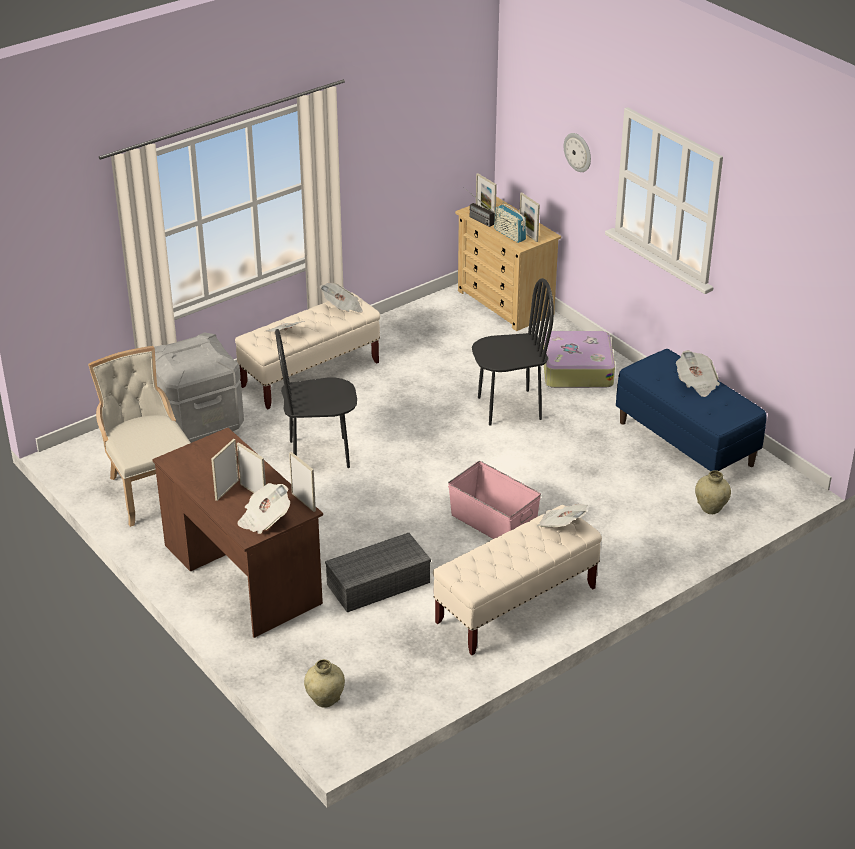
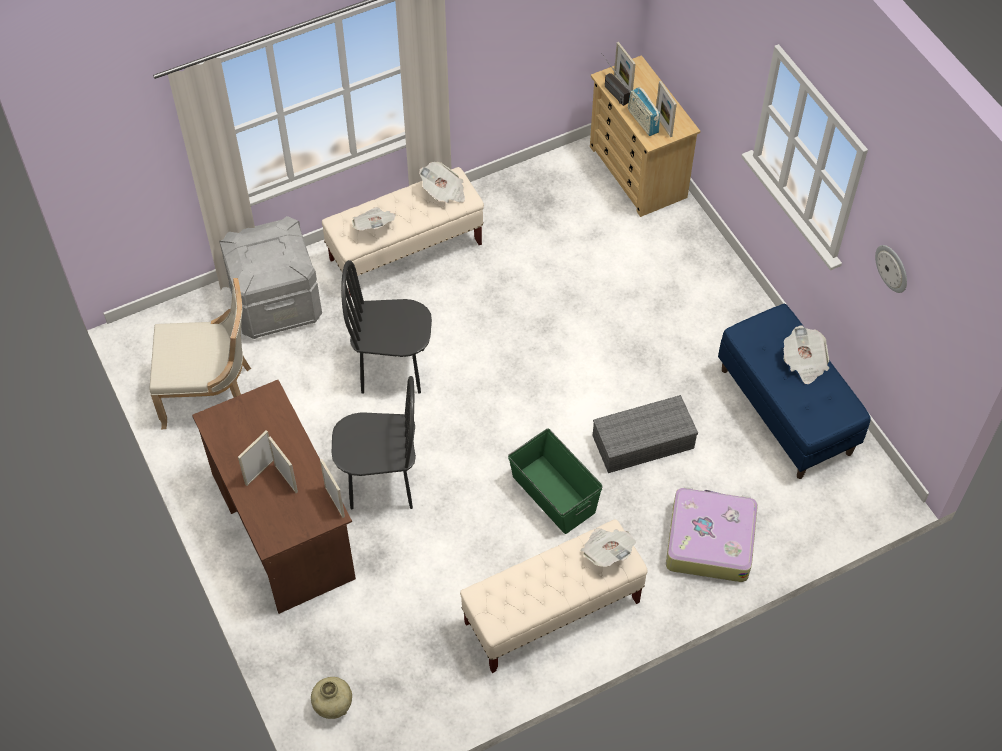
camera: 10 degrees right, 20 degrees up
(150, 489) = (211, 393): beige chair -> beige chair turned 105 degrees clockwise
(264, 519) = (289, 520): newspaper -> none
(379, 582) = (418, 558): grey storage box -> grey storage box (644, 441)
(493, 523) = (553, 495): pink storage box -> green storage box
(509, 408) = (607, 330): black chair -> black chair (381, 483)
(576, 369) = (693, 283): suitcase -> suitcase (709, 540)
(578, 152) = (725, 59): wall clock -> wall clock (892, 268)
(710, 508) = (789, 509): beige vase -> none

